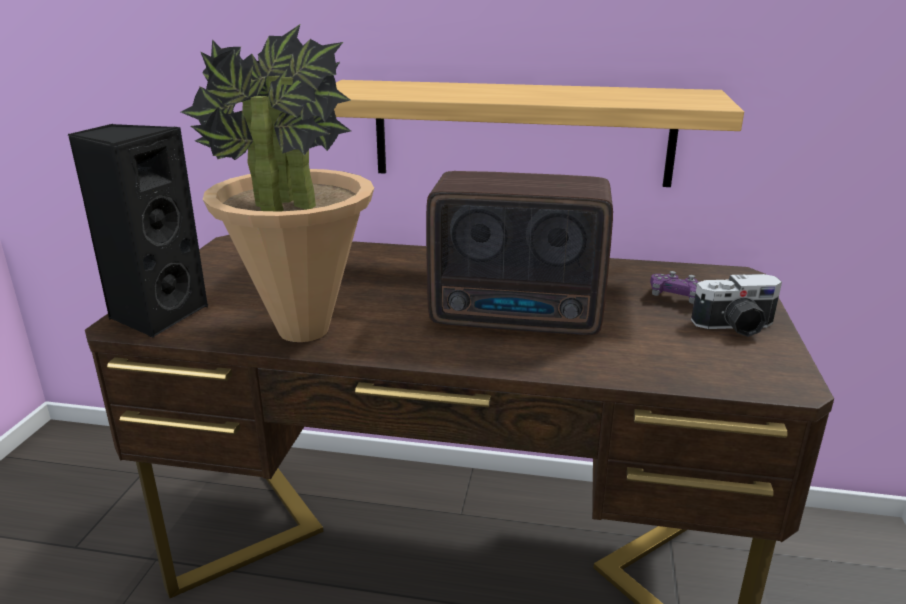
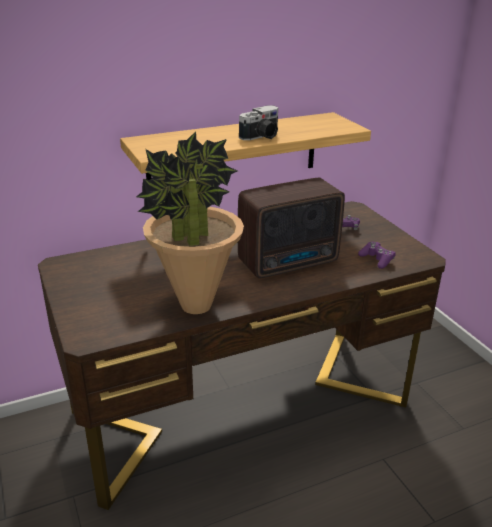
camera: 35 degrees left, 5 degrees up
(156, 315) = (95, 327): black speaker -> none
(678, 357) = (376, 259): none -> purple game controller
(736, 327) = (381, 237): camera -> camera (262, 137)

